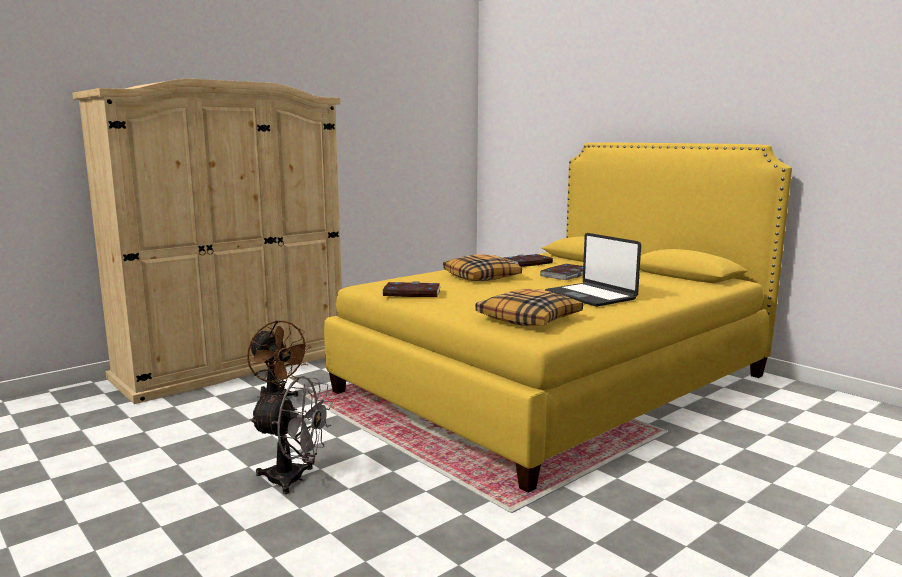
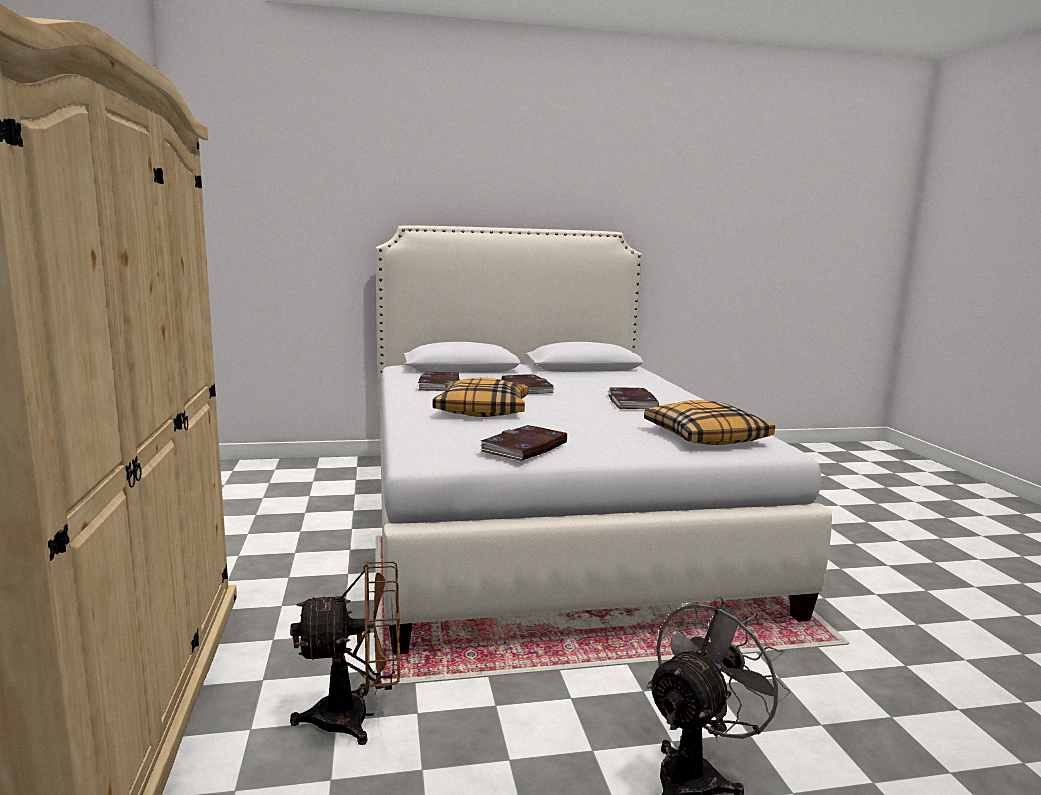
camera: 60 degrees left, 0 degrees up
(555, 383) = (543, 519): yellow bed -> white bed
(591, 296) = (632, 402): laptop -> book

